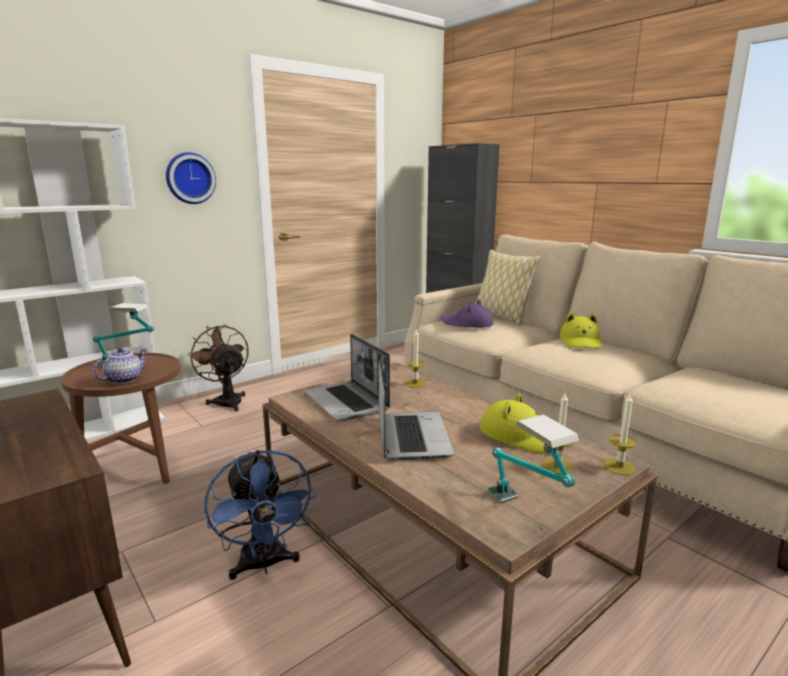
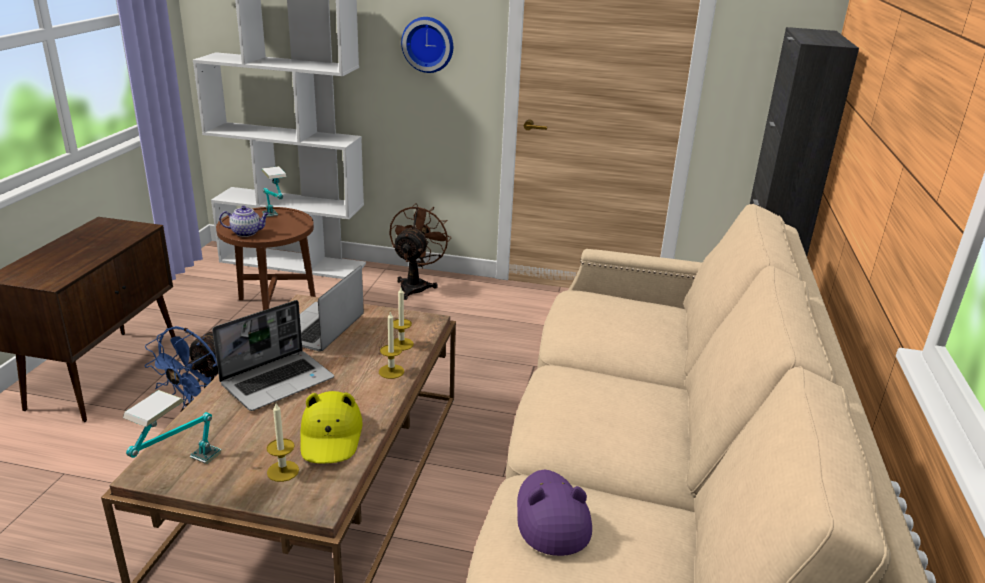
camera: 50 degrees right, 10 degrees up
(467, 324) = (596, 310): purple hat -> purple hat (551, 517)
(501, 317) = (673, 323): pillow -> none
(581, 342) = (638, 400): yellow hat -> none
(619, 467) = (310, 508): candle -> candle (391, 371)

